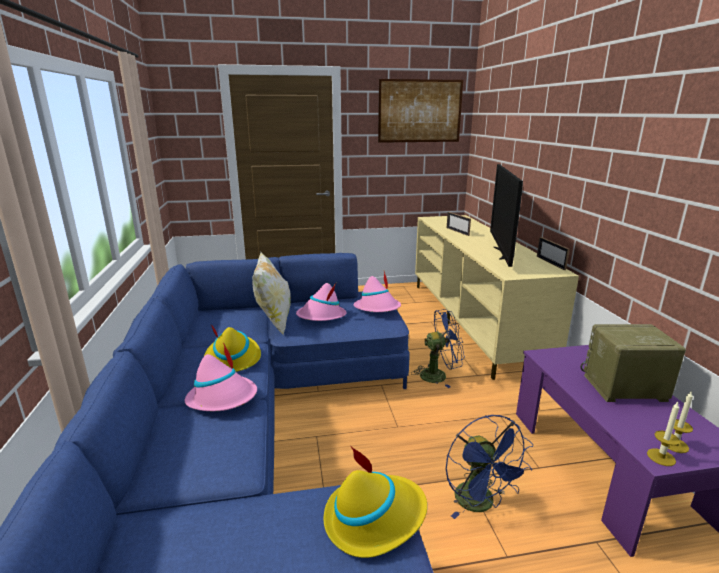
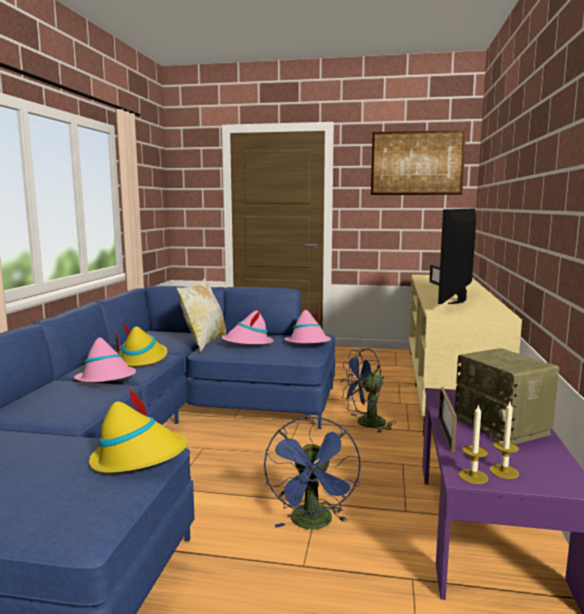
camera: 20 degrees right, 10 degrees down
(438, 375) = (365, 424): blue fan -> blue fan turned 150 degrees clockwise
(550, 263) = (504, 309): picture frame -> picture frame (446, 434)
(623, 388) = (503, 427): radio -> radio turned 135 degrees counterclockwise

